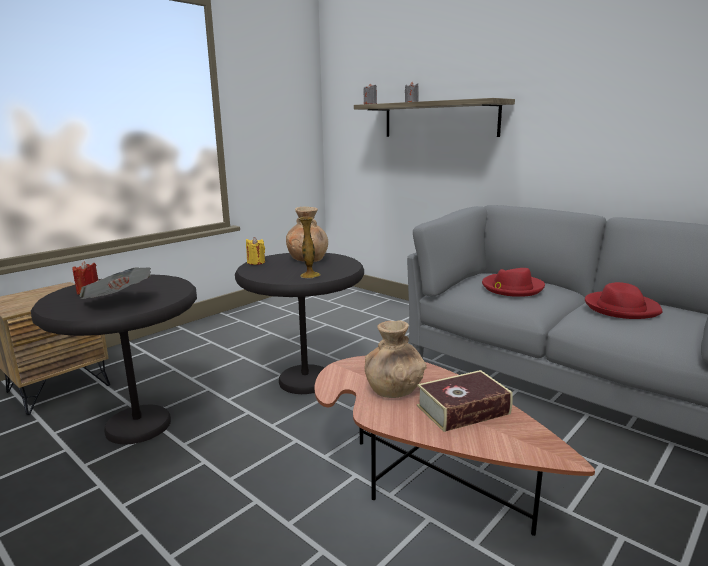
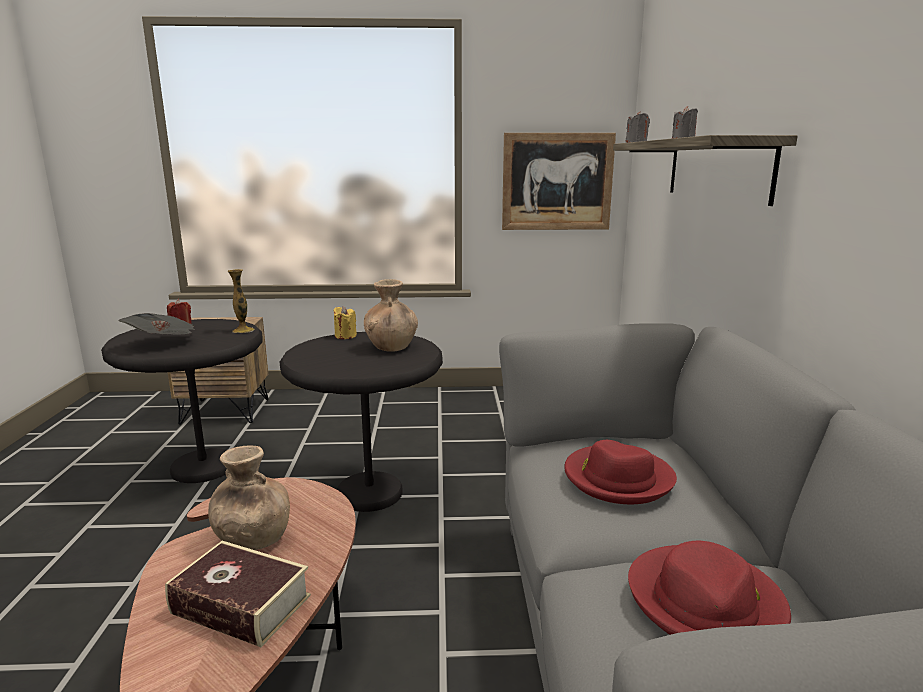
camera: 45 degrees right, 0 degrees up
(283, 134) = (557, 182): none -> picture
(310, 275) = (335, 365): vase -> vase (243, 330)

